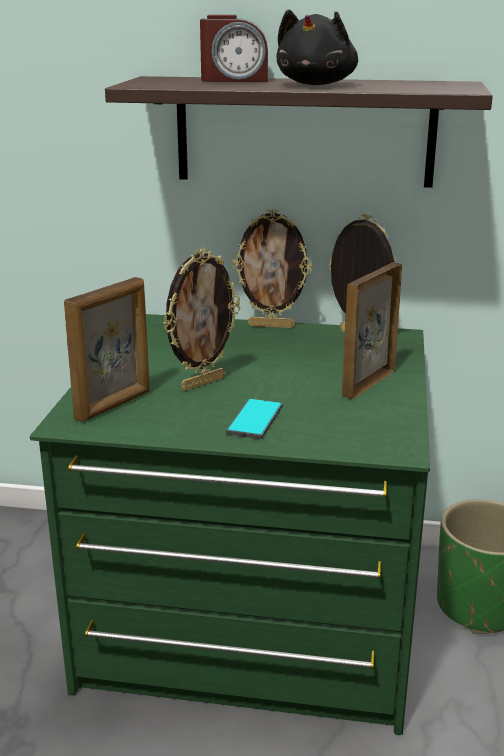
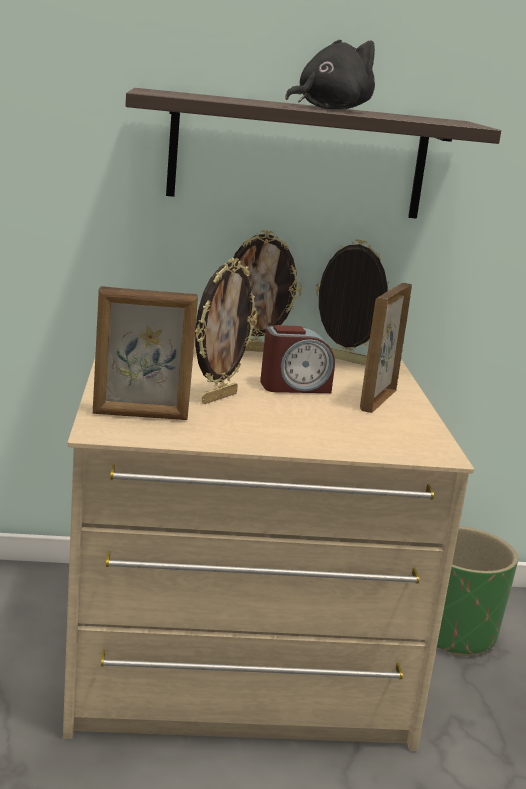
camera: 15 degrees left, 5 degrees down
(114, 405) = (140, 415): picture frame -> picture frame turned 60 degrees clockwise
(234, 80) = (240, 98): alarm clock -> alarm clock (294, 387)
(253, 618) = (236, 654): green dresser -> beige dresser
(255, 419) = (290, 429): phone -> none
(317, 84) = (329, 109): black plush toy -> black plush toy turned 135 degrees counterclockwise

